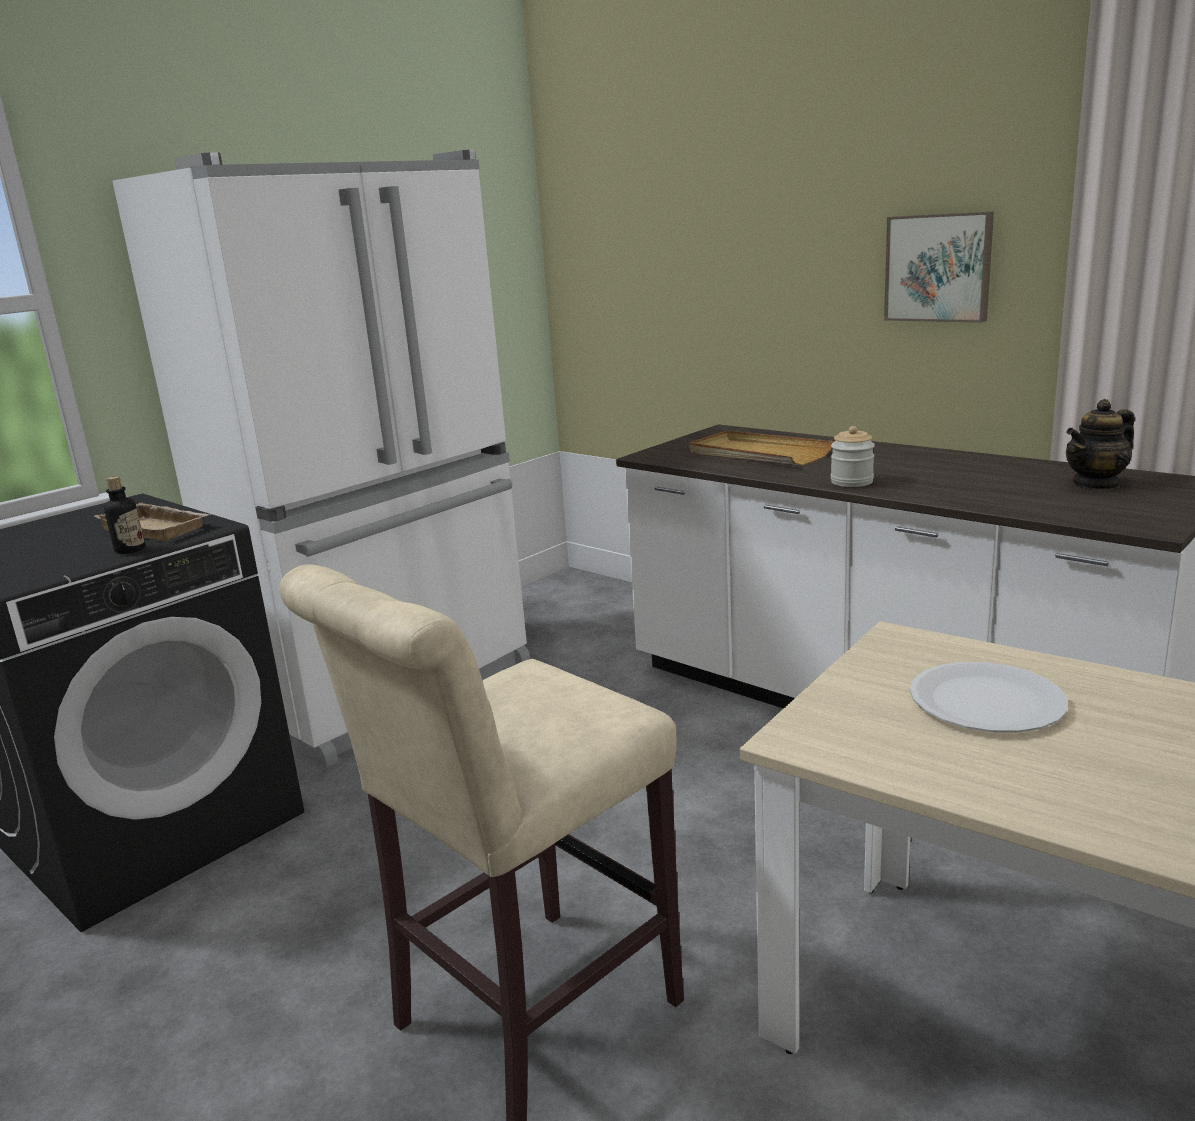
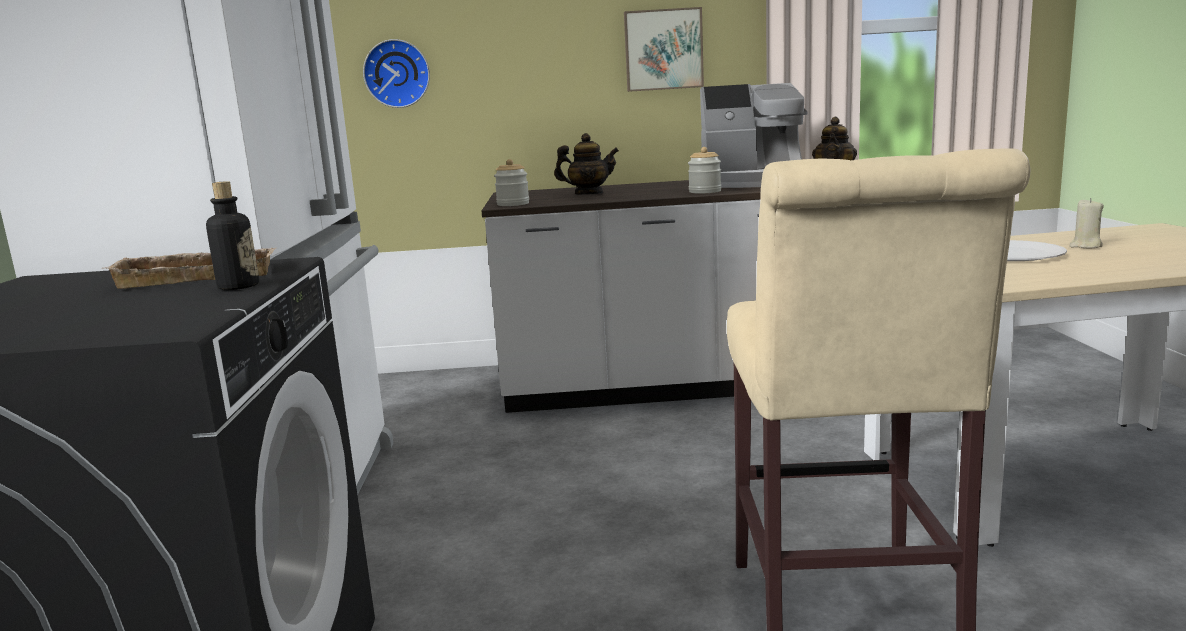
camera: 45 degrees left, 5 degrees down
(658, 455) = (513, 204): none -> jar
(659, 280) = (397, 74): none -> wall clock
(758, 453) = (588, 194): beige tray -> teapot
(961, 474) = (752, 182): none -> coffee machine
(1133, 730) = (1085, 246): none -> beige candle

